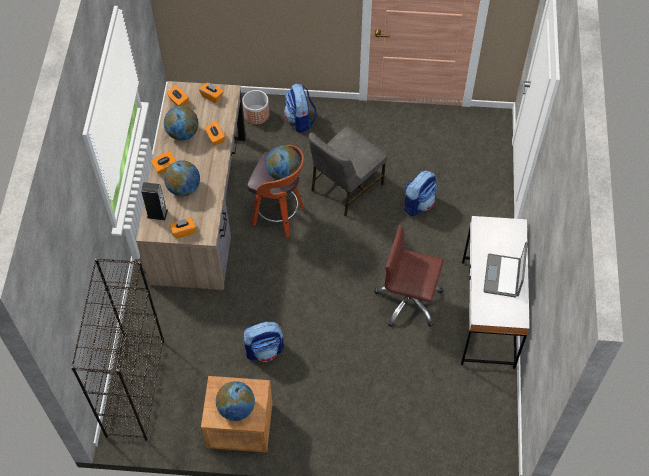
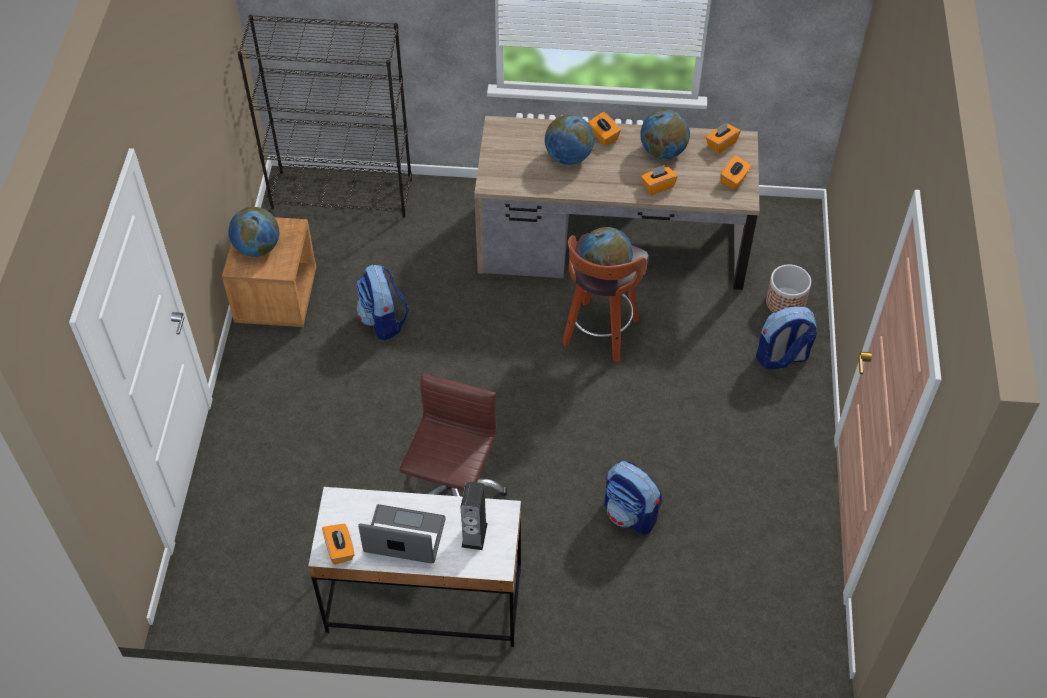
camera: 90 degrees right, 5 degrees down
(157, 214) = (526, 133): speaker -> speaker (474, 535)
(183, 231) = (498, 160): orange tissue box -> orange tissue box (340, 549)
(345, 187) = (657, 415): grey chair -> none

